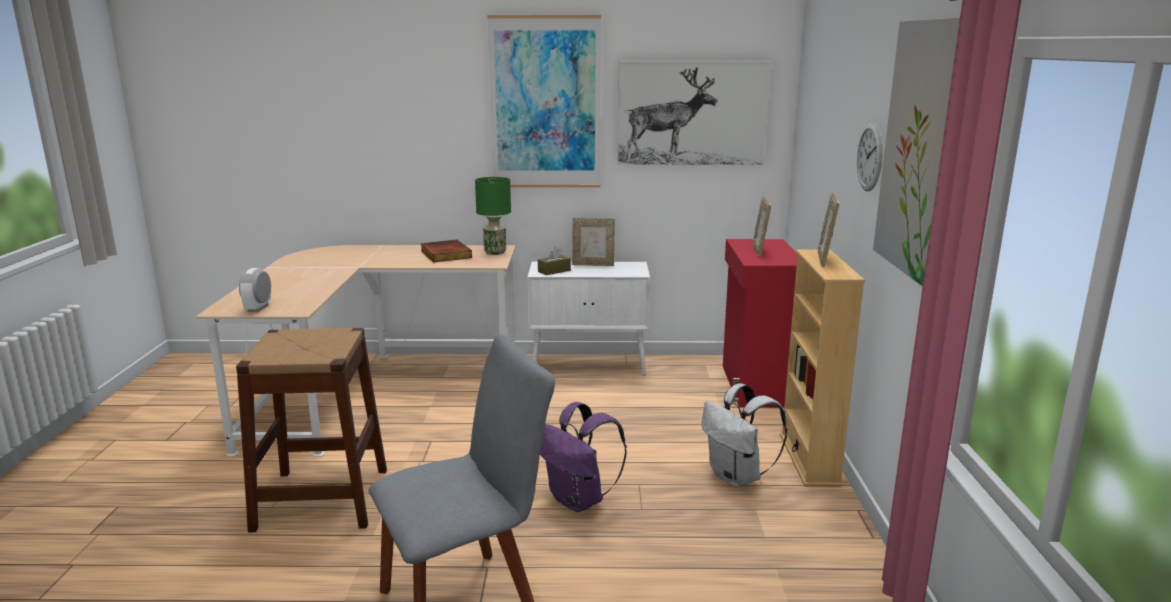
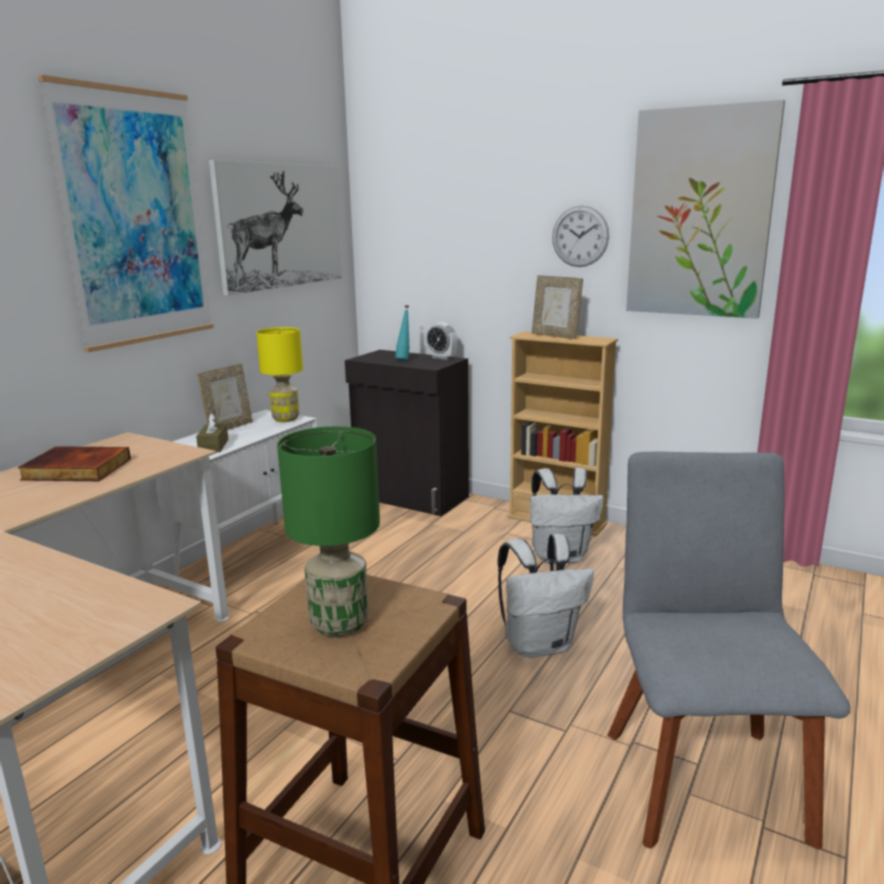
camera: 60 degrees left, 0 degrees up
(258, 308) = (68, 646): alarm clock -> alarm clock (441, 358)
(494, 252) = (135, 445): green table lamp -> green table lamp (338, 624)
(579, 500) = (539, 644): purple backpack -> white backpack
(633, 271) = (286, 419): none -> yellow table lamp
(755, 386) = (411, 497): red cabinet -> black cabinet
(759, 251) = (404, 360): picture frame -> turquoise bottle

